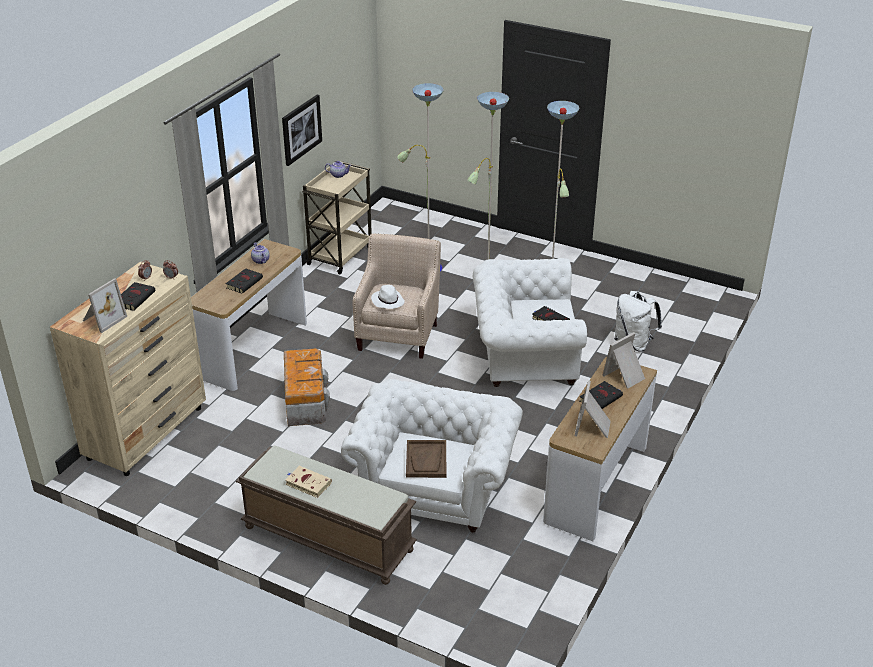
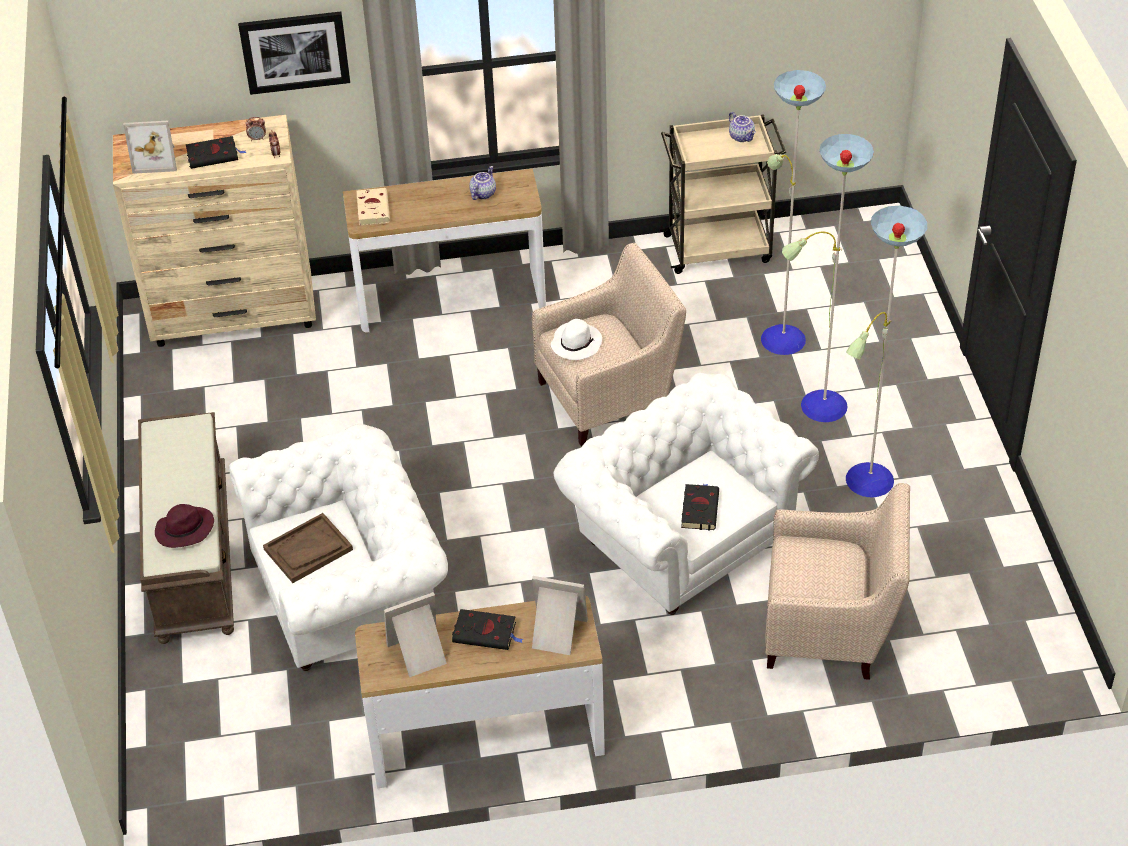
camera: 55 degrees right, 10 degrees up
(245, 282) = (426, 210): black book -> none
(301, 129) = (683, 47): picture -> picture (295, 51)
(305, 400) = (403, 397): storage box -> none
(307, 483) = (169, 476): beige book -> beige book (372, 208)
(362, 496) = (184, 530): none -> purple hat
(633, 343) = (831, 630): white backpack -> beige armchair

